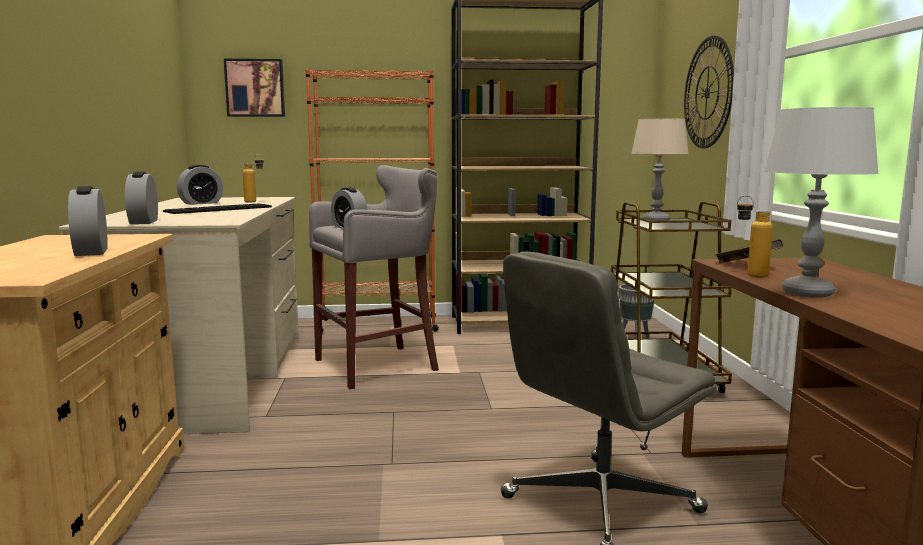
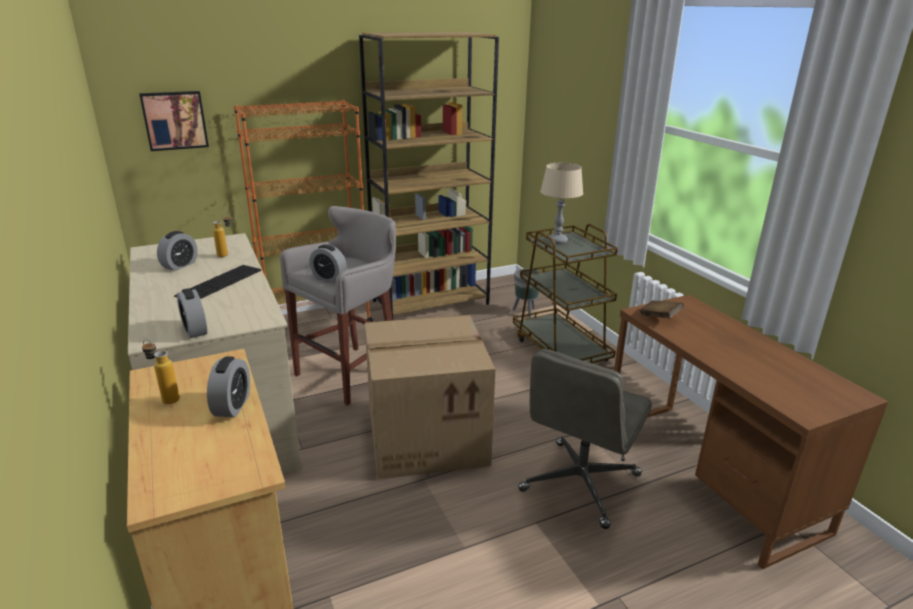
camera: 20 degrees left, 15 degrees up
(91, 252) = (232, 406): alarm clock -> alarm clock turned 135 degrees counterclockwise
(422, 427) = (428, 435): none -> cardboard box
(707, 93) = (582, 125): wall clock -> none
(749, 274) = (669, 333): bottle -> bottle (166, 398)
(808, 293) = (715, 358): grey table lamp -> none

